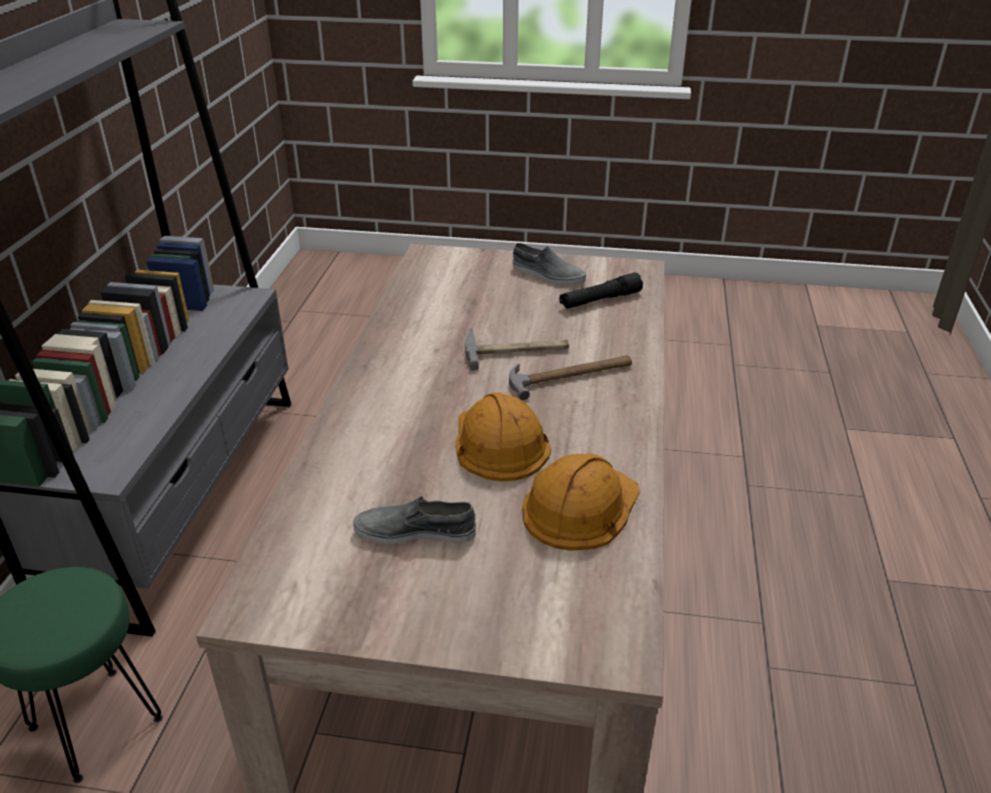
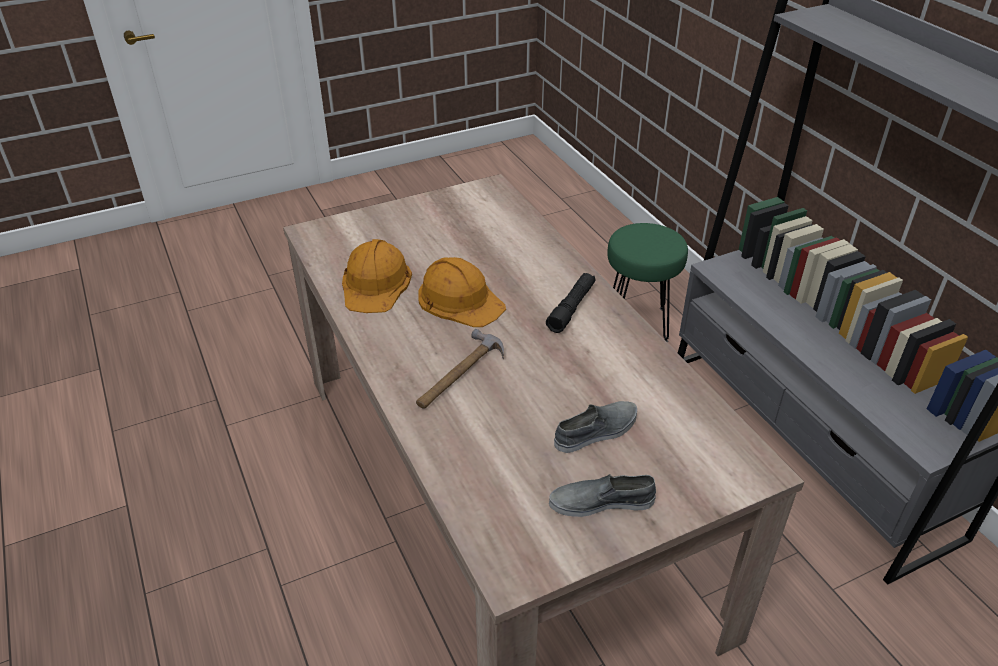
camera: 145 degrees right, 5 degrees up
(415, 531) = (455, 238): grey shoe -> grey shoe (597, 431)
(516, 350) = (526, 380): hammer -> none
(600, 300) = (510, 486): black flashlight -> black flashlight (571, 308)

